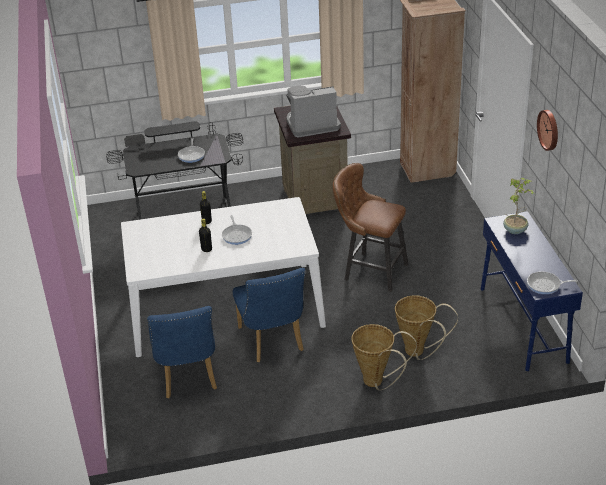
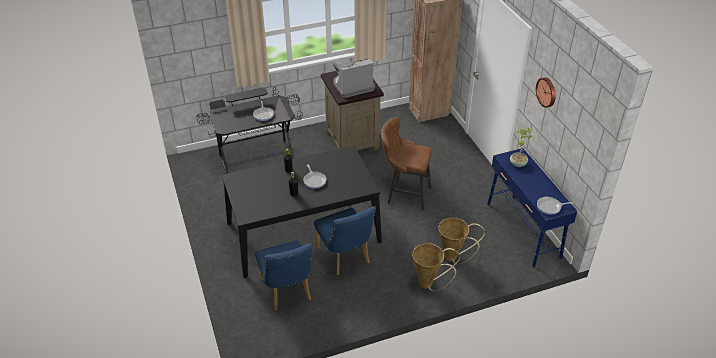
camera: 10 degrees left, 5 degrees up
(225, 308) = (303, 232): white dining table -> black dining table

